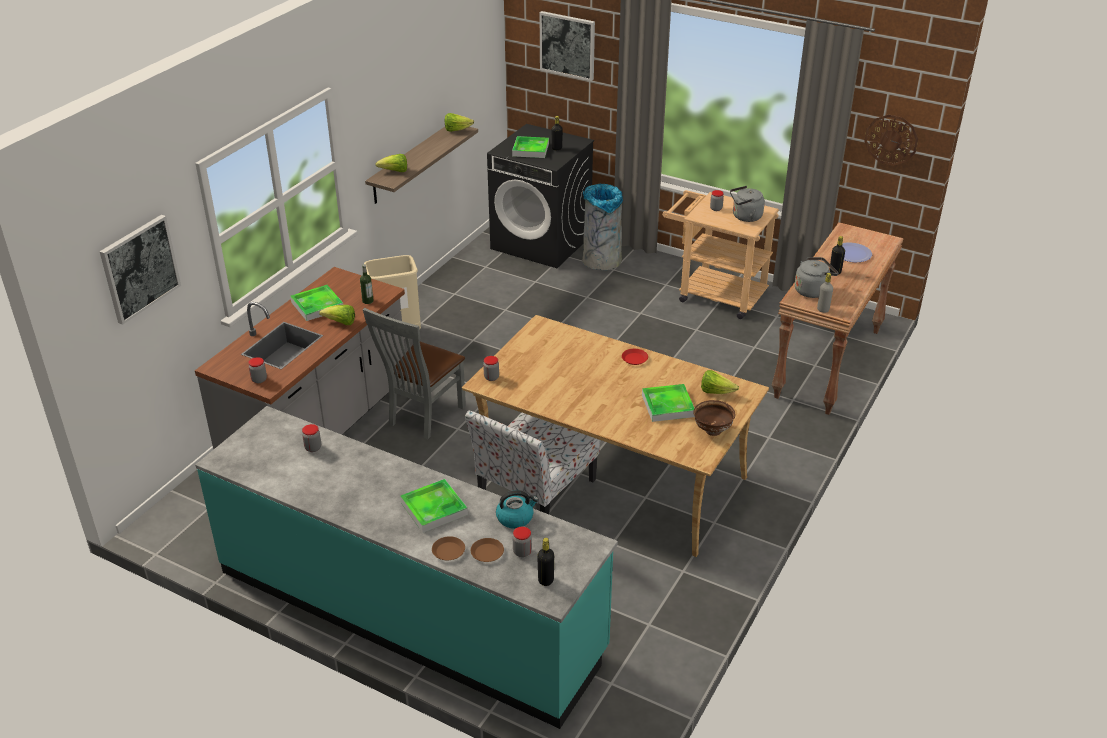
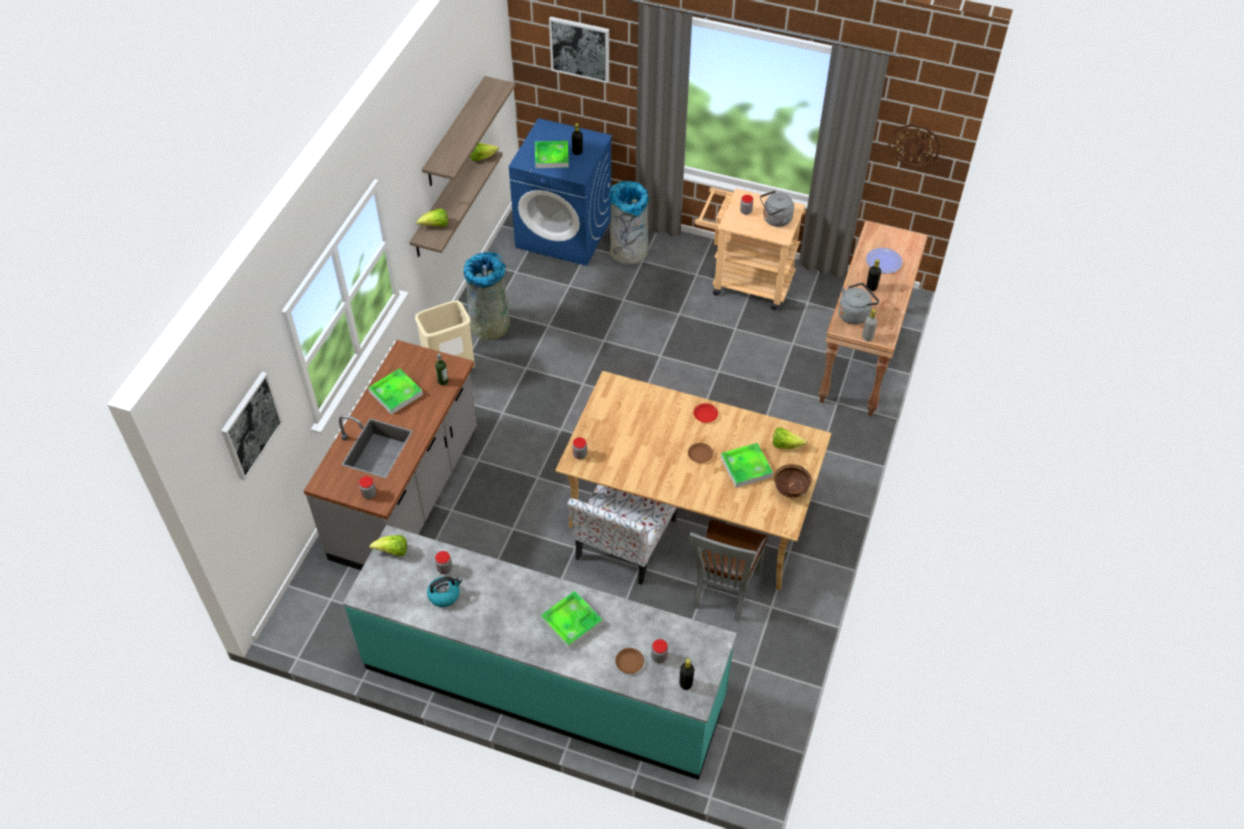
camera: 10 degrees left, 15 degrees up
(340, 323) = (425, 413): lettuce -> lettuce (393, 551)
(422, 417) = (501, 468): grey chair -> grey chair (723, 592)
(431, 96) = (455, 132): none -> shelf
(447, 303) = (489, 323): none -> grey trash can
(448, 551) = (596, 665): brown plate -> brown plate (700, 454)
(515, 518) = (644, 621): kettle -> kettle (444, 595)
(542, 242) = (564, 233): black washing machine -> blue washing machine

